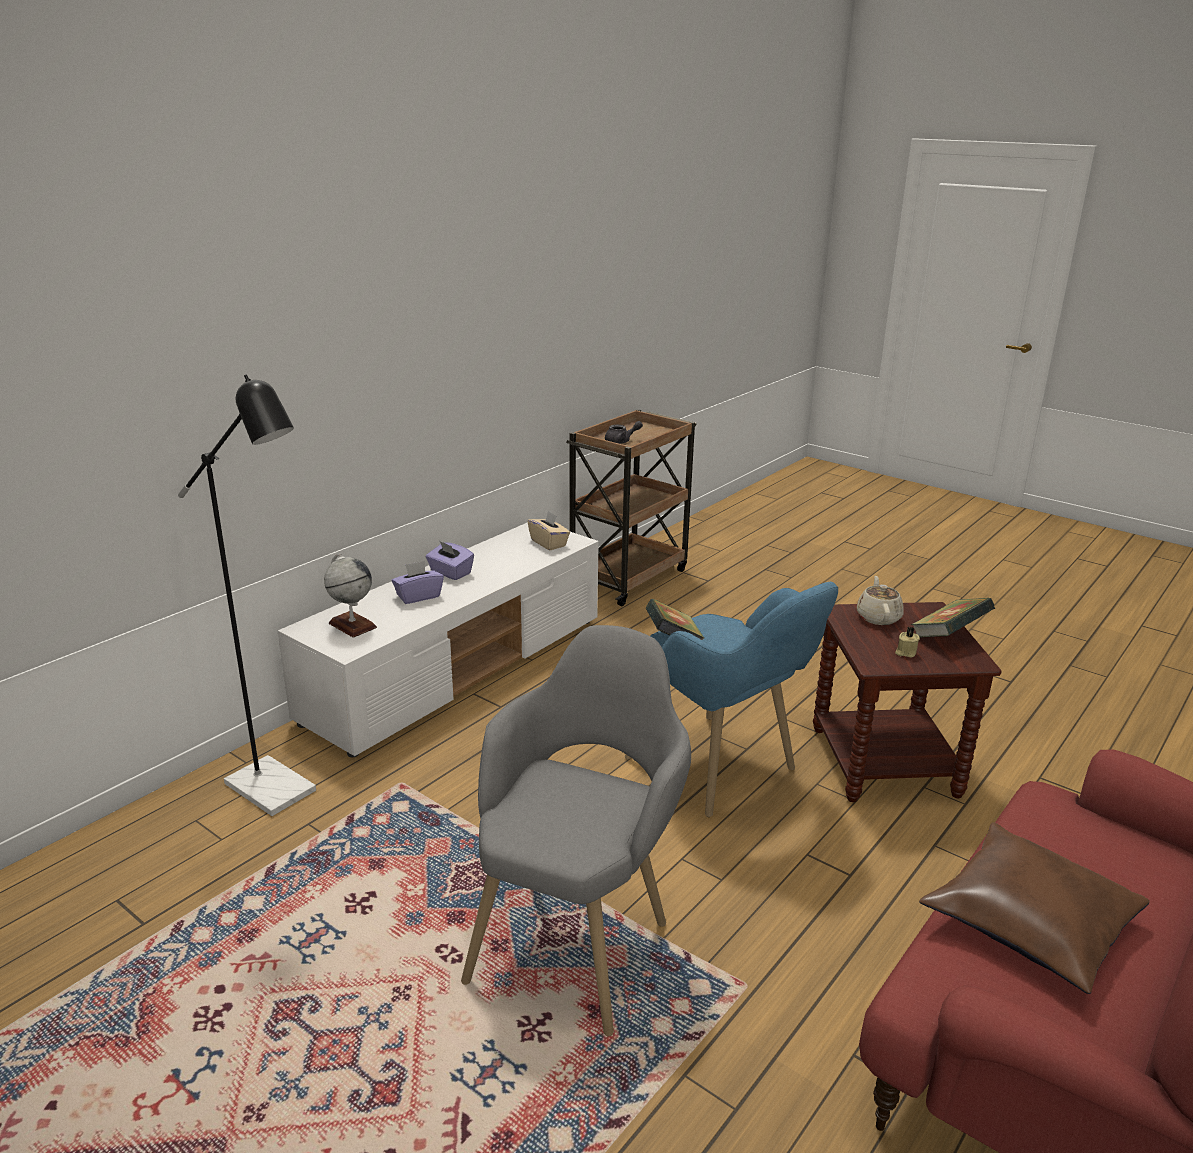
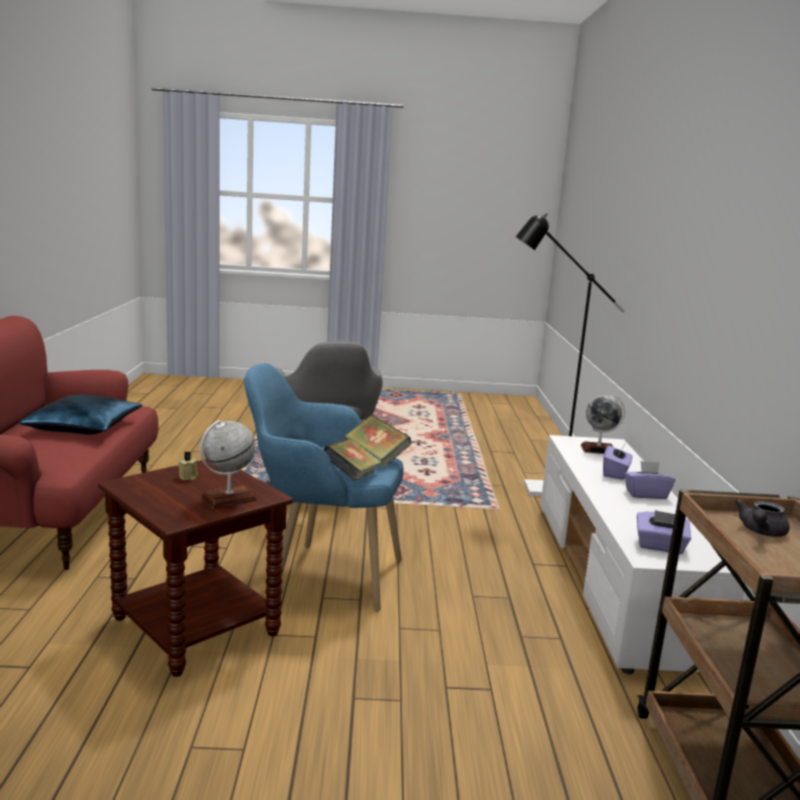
camera: 140 degrees right, 10 degrees down
(549, 543) = (660, 546): beige tissue box -> purple tissue box
(878, 617) = (228, 499): beige teapot -> globe
(948, 637) = (152, 497): book -> book (351, 477)
(1029, 921) = (84, 426): brown pillow -> blue pillow

